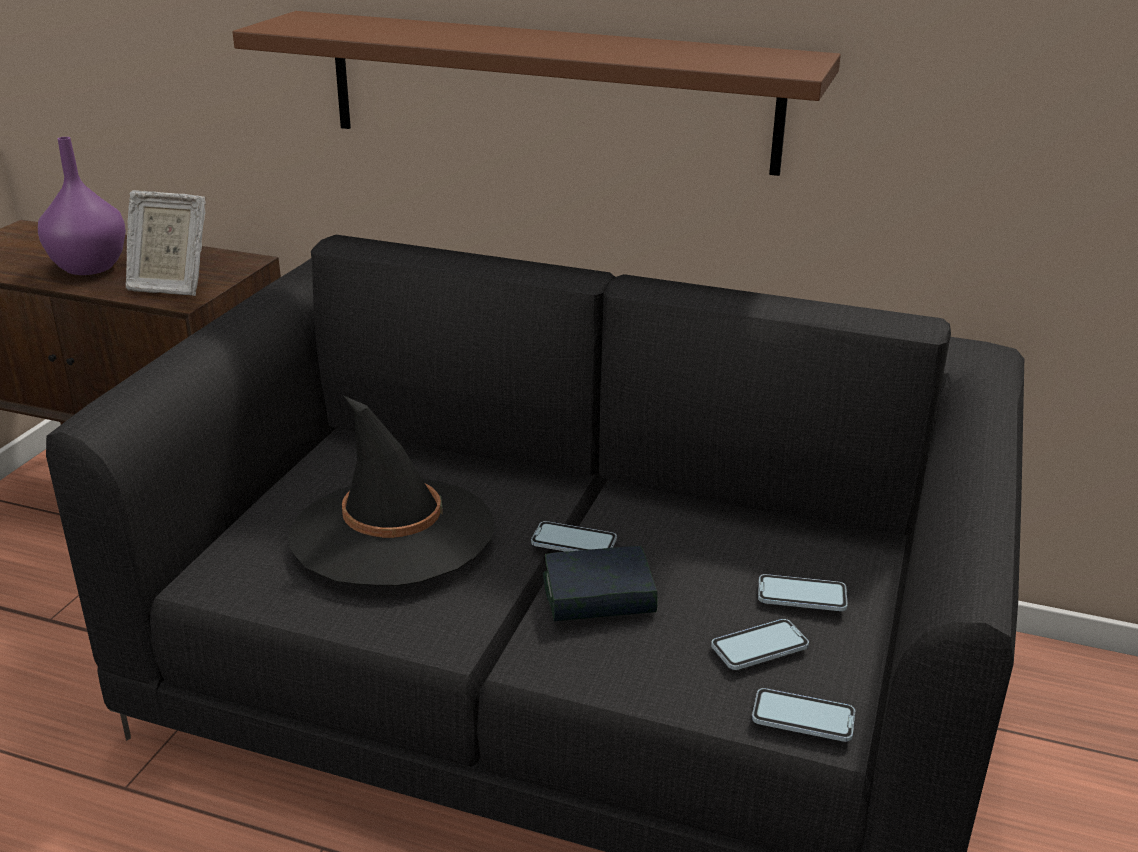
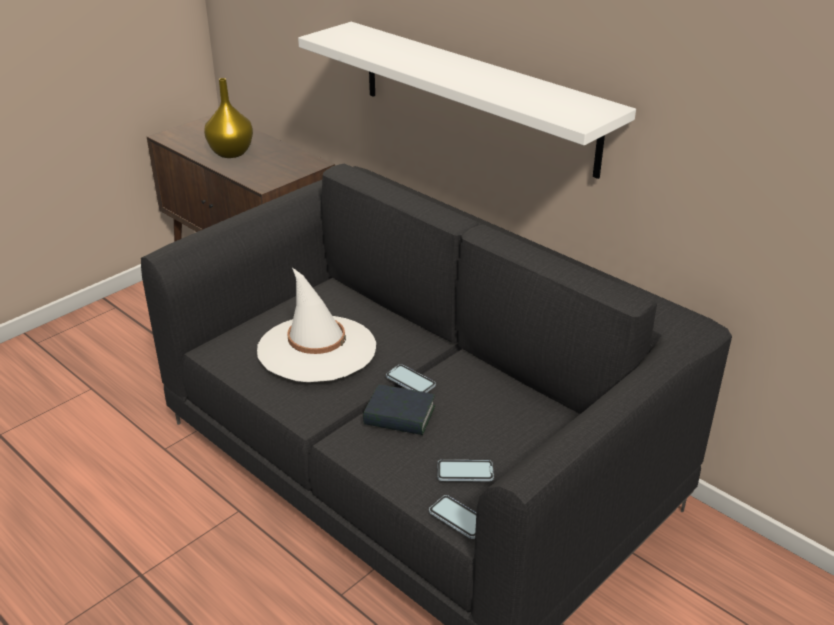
camera: 25 degrees right, 5 degrees up
(88, 268) = (230, 153): purple vase -> yellow vase
(169, 286) = (263, 173): picture frame -> none
(392, 532) = (317, 349): black hat -> white hat
(549, 91) = (476, 97): brown shelf -> white shelf
(801, 595) = (513, 450): phone -> none

